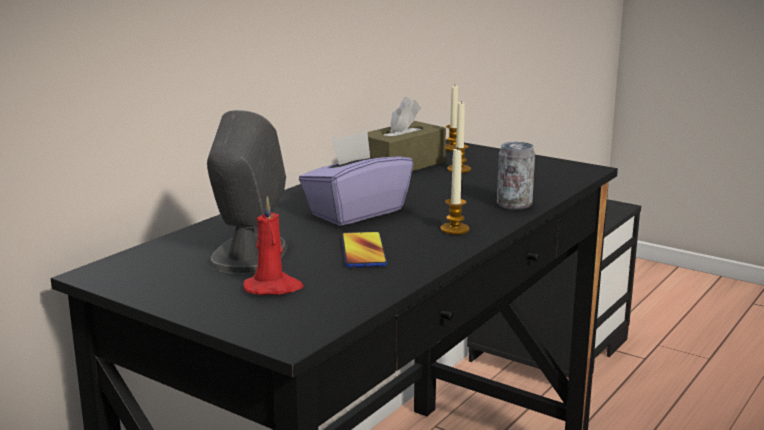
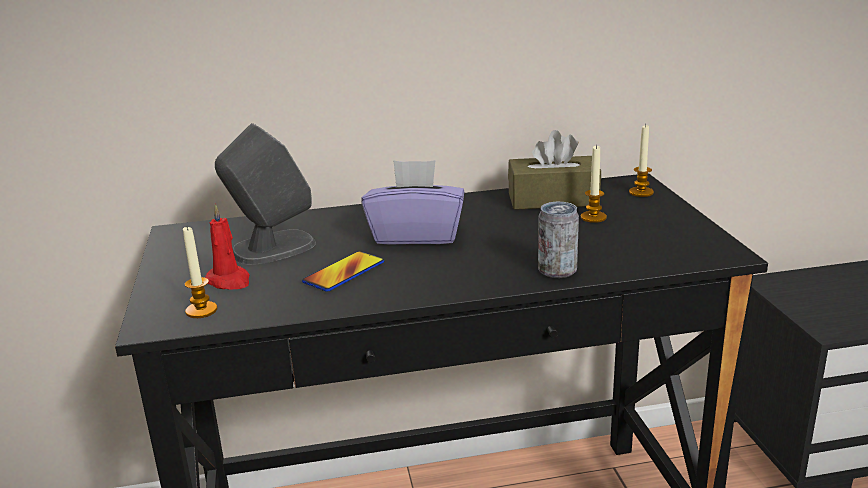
camera: 45 degrees right, 5 degrees up
(454, 229) = (450, 278): candle -> candle (201, 310)

